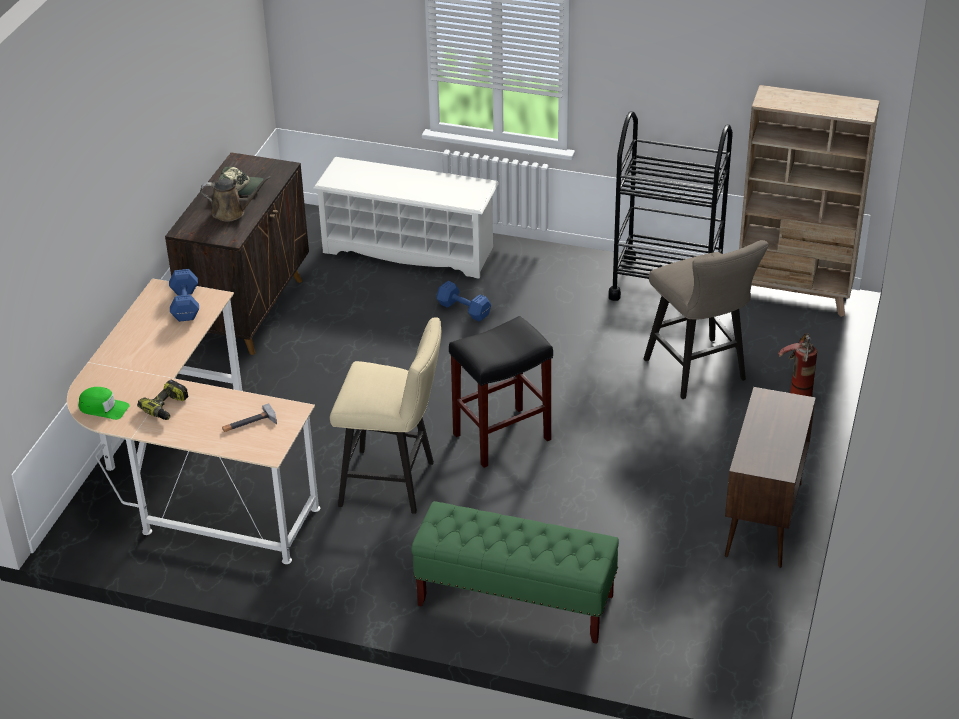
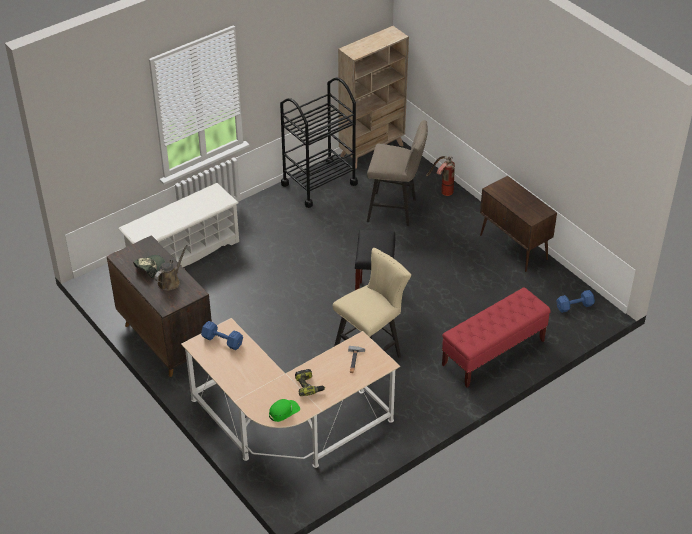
camera: 55 degrees left, 5 degrees up
(464, 310) = (260, 260): blue dumbbell -> blue dumbbell (575, 306)
(515, 601) = (493, 353): green bench -> red bench

